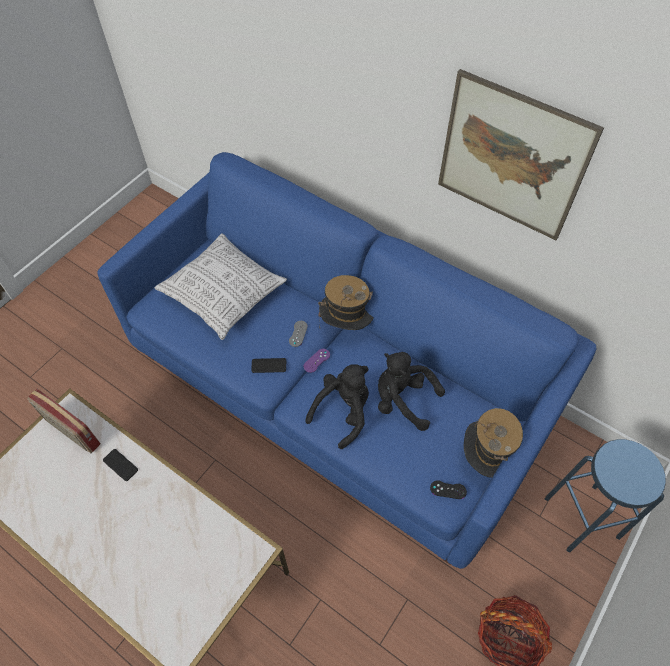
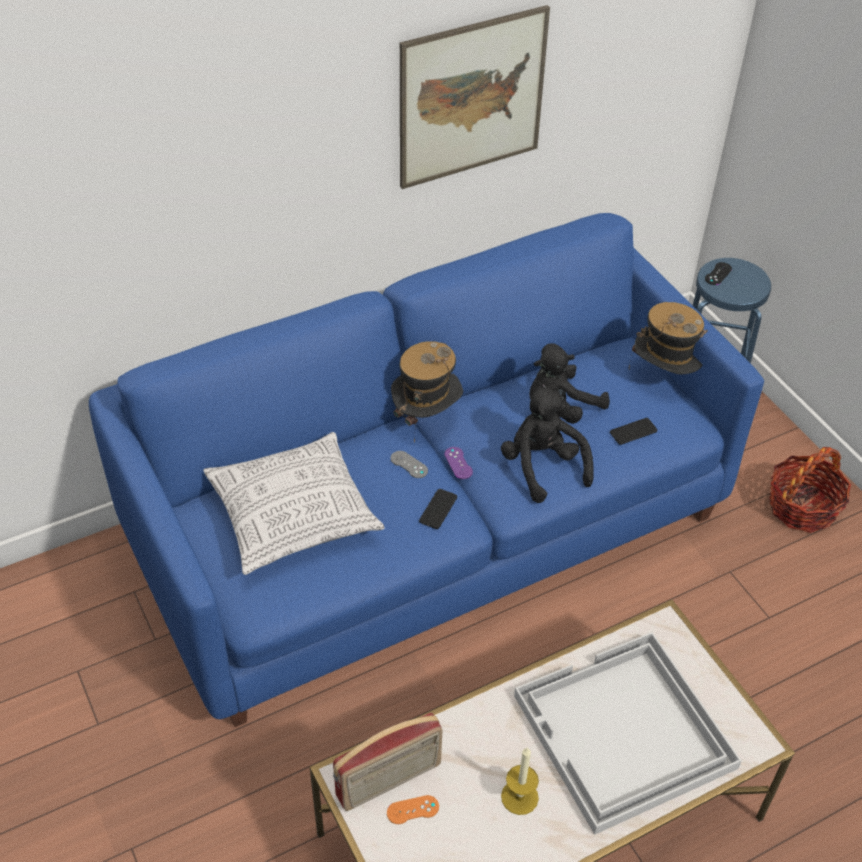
camera: 65 degrees left, 10 degrees down
(56, 452) = (413, 810): none -> orange game controller
(83, 508) = (519, 797): none -> candle
(120, 465) = (476, 734): phone -> phone (633, 432)
(152, 555) = (623, 733): none -> white tray
(448, 490) = (683, 419): black game controller -> black game controller (718, 274)

